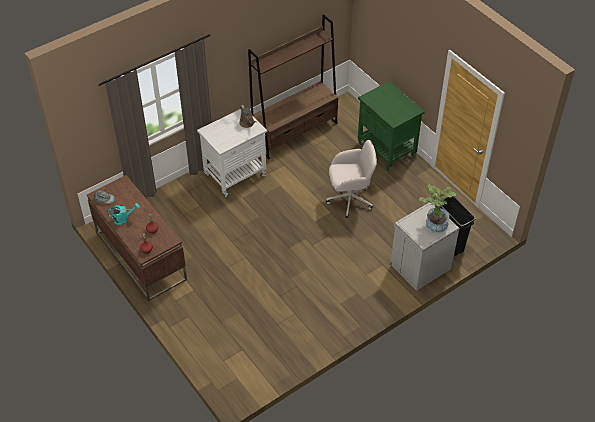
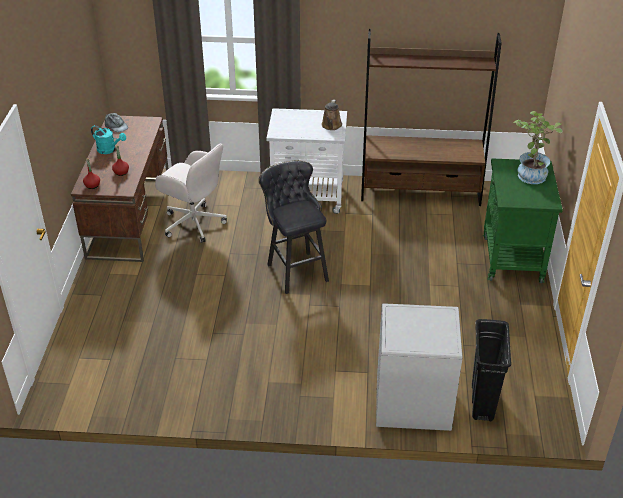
camera: 40 degrees right, 10 degrees down
(279, 227) = (294, 268): none -> black stool
(350, 200) = (406, 286): white office chair -> white office chair (193, 224)
(434, 223) = (433, 332): potted plant -> potted plant (530, 173)

